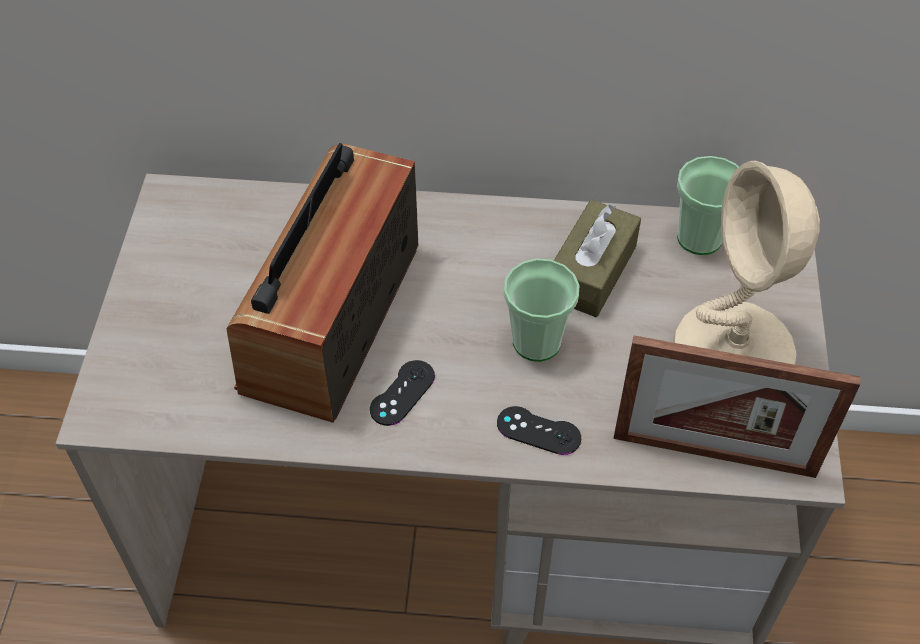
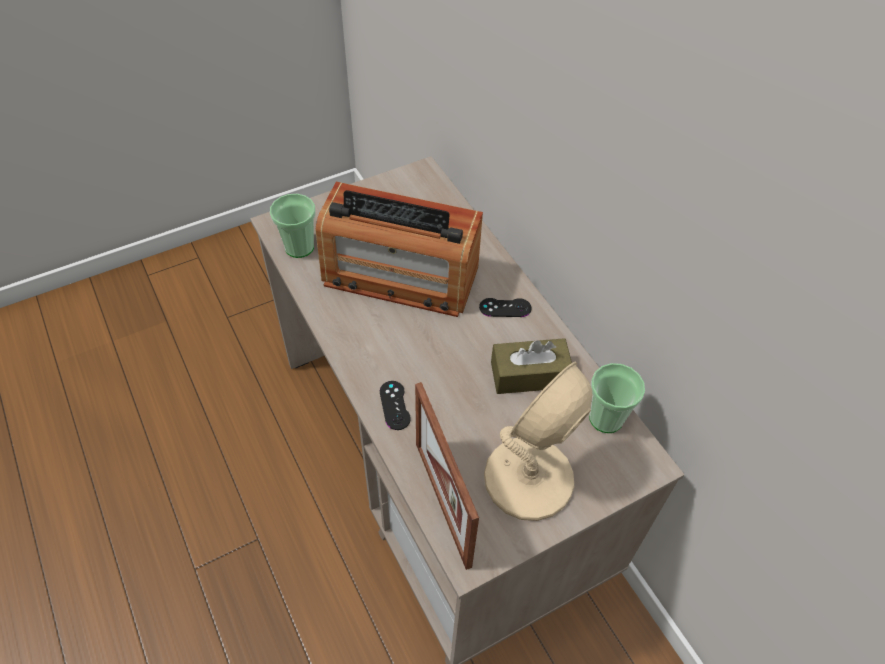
camera: 55 degrees right, 0 degrees up
(331, 317) = (400, 276): radio -> radio turned 150 degrees counterclockwise
(402, 393) = (374, 331): black game controller -> black game controller (505, 308)
(536, 342) = (455, 373): cup -> cup (299, 247)

